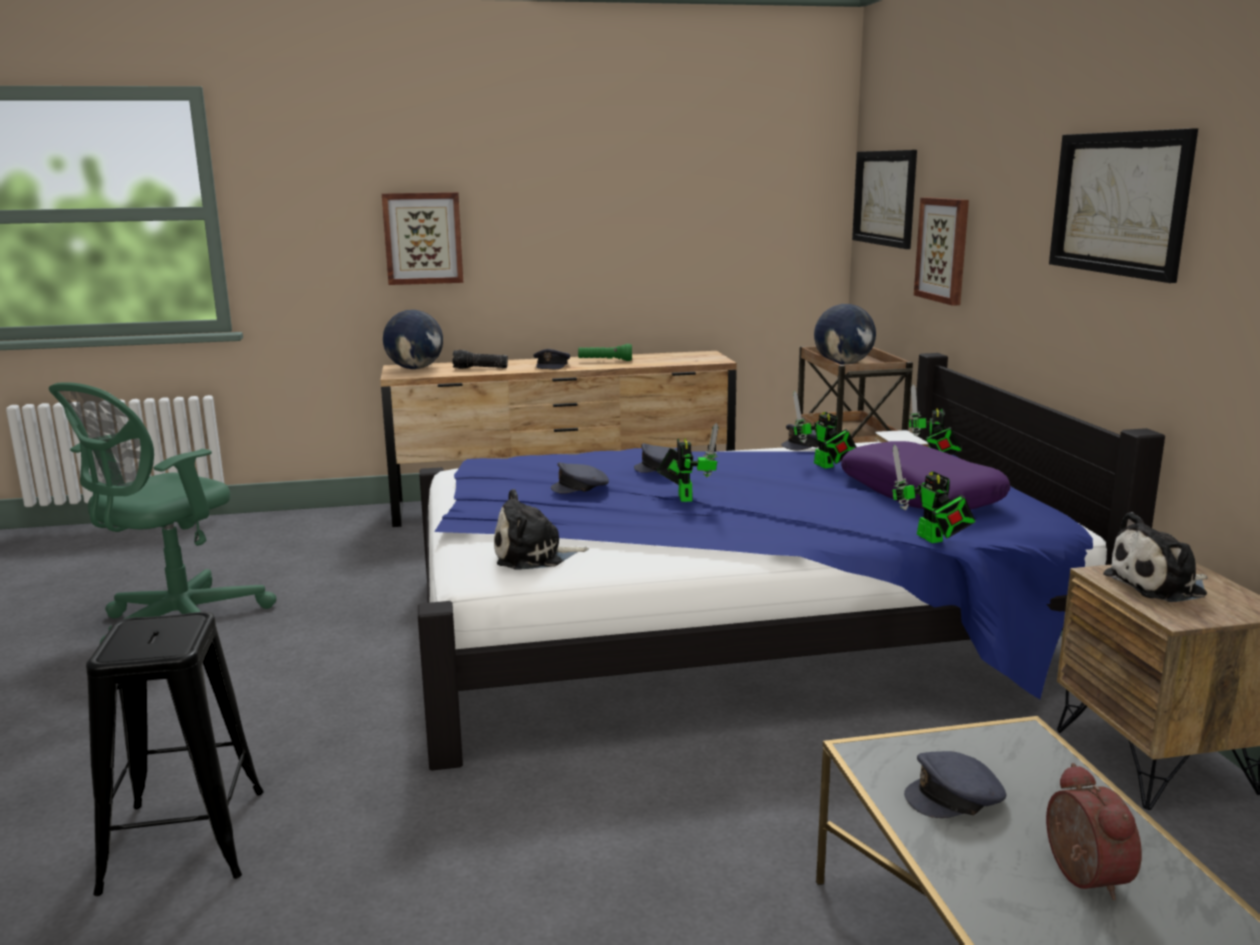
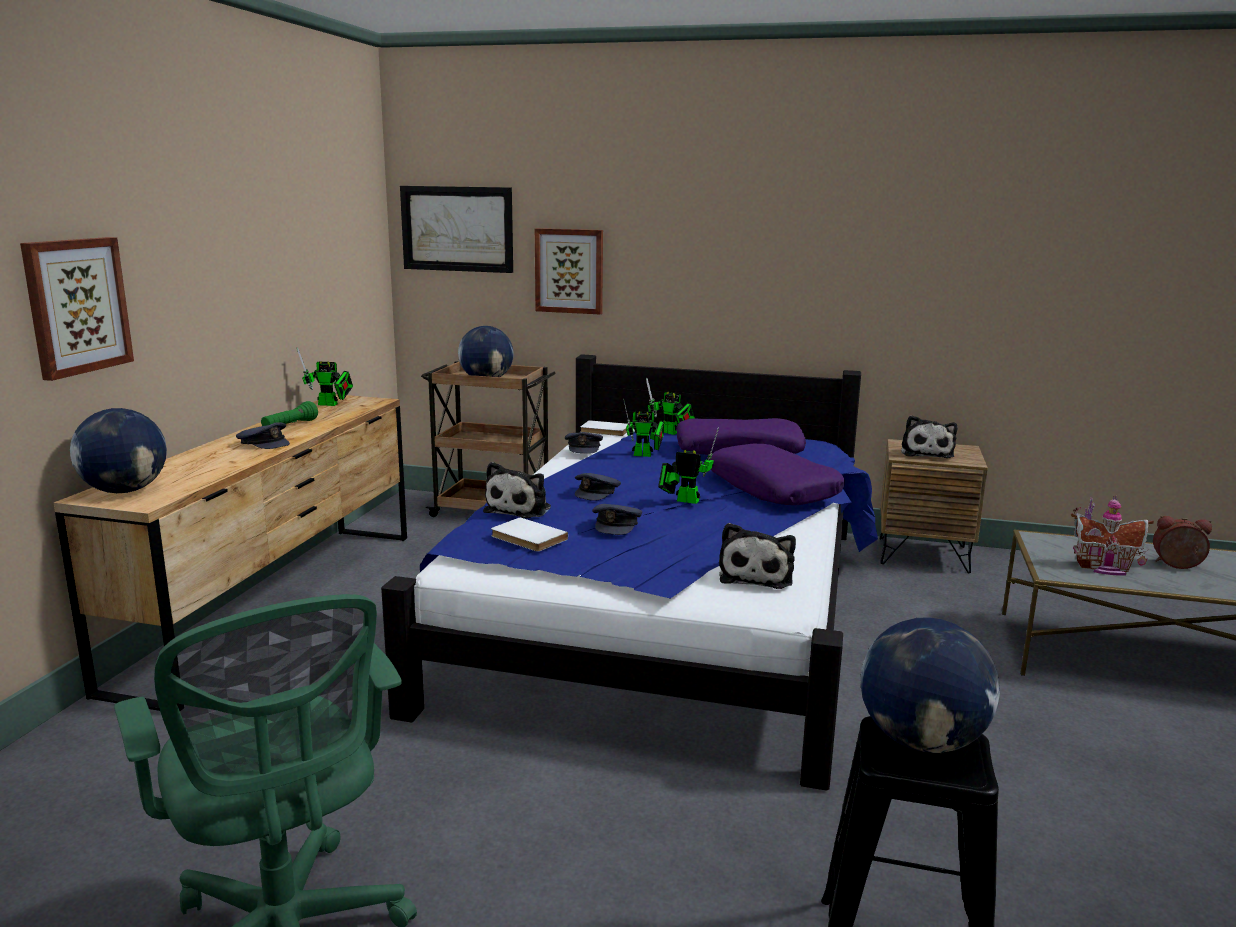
camera: 65 degrees left, 0 degrees up
(167, 633) = (922, 741): none -> globe
(479, 368) = (204, 467): flashlight -> none
(514, 471) = (527, 538): none -> white book
(592, 459) = (520, 509): none -> plush toy
(798, 525) = (773, 489): none -> purple pillow
(932, 539) = (837, 468): toy robot -> toy robot (330, 404)
(956, 798) = (1104, 568): grey cap -> toy house
(1119, 203) = (792, 231): picture -> none

